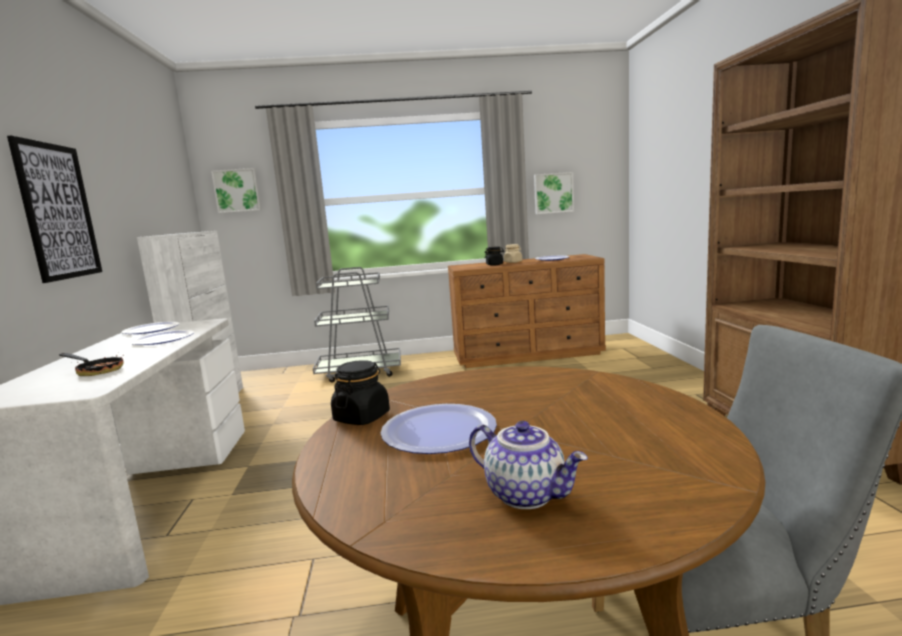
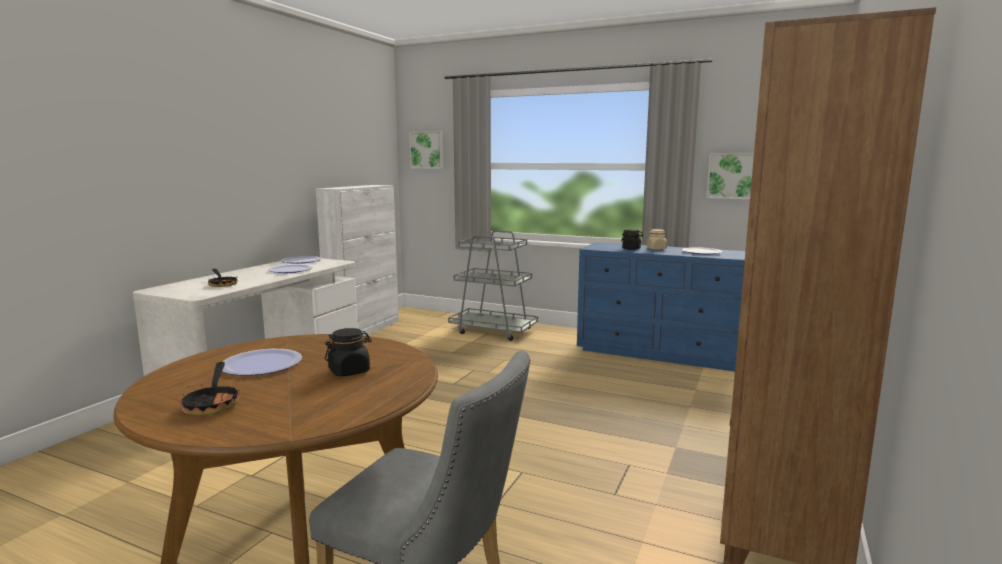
camera: 30 degrees right, 0 degrees up
(58, 211) = (248, 170): picture -> none
(362, 417) = (253, 346): black jar -> black jar (349, 371)
(527, 494) = (213, 403): teapot -> frying pan
(528, 354) = (662, 352): brown dresser -> blue dresser

